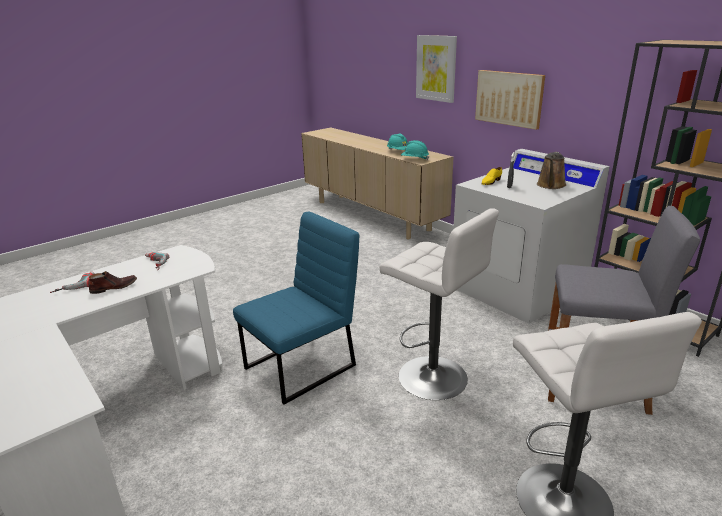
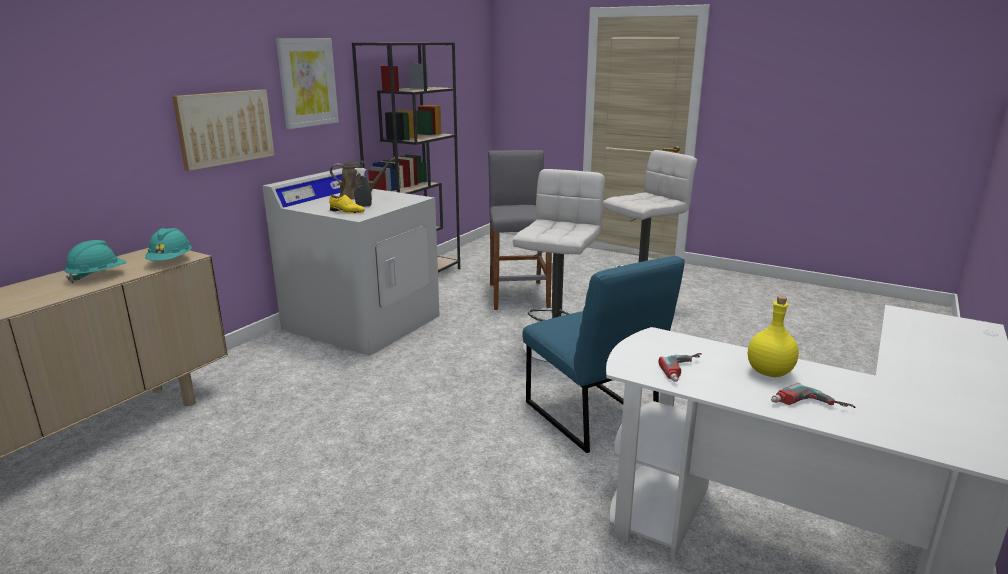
camera: 110 degrees left, 5 degrees down
(114, 287) = (770, 373): brown shoe -> yellow bottle
(303, 365) = (591, 416): blue chair -> blue chair turned 150 degrees counterclockwise
(436, 68) = (75, 107): picture -> picture (307, 82)

